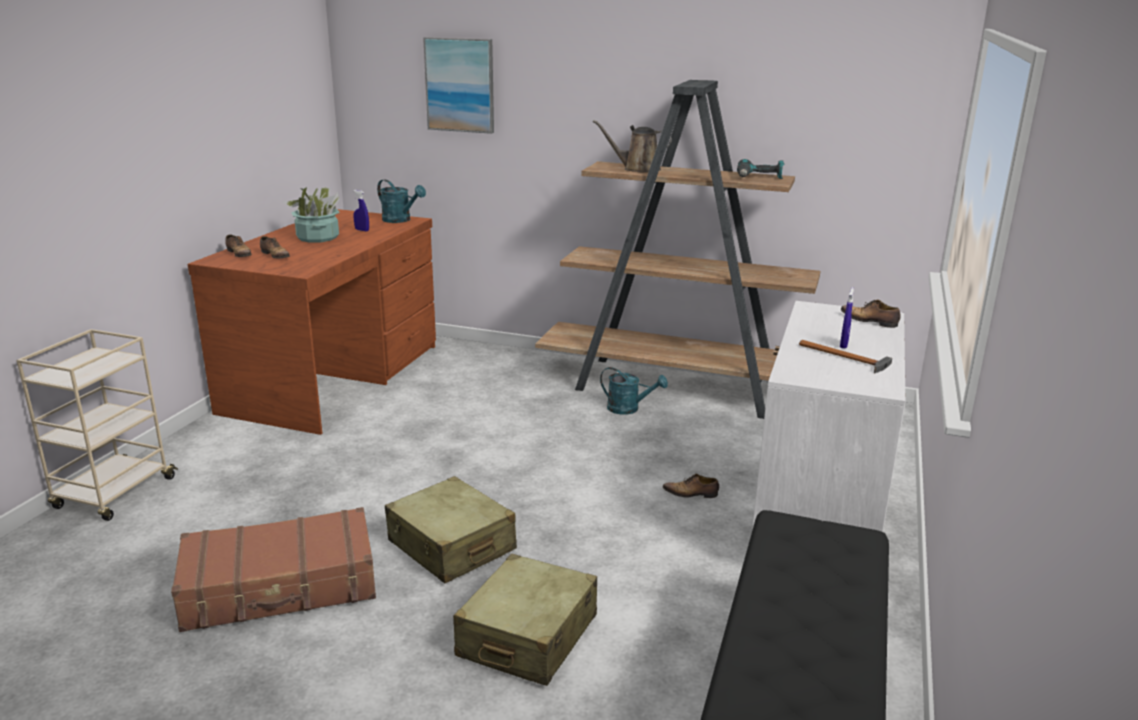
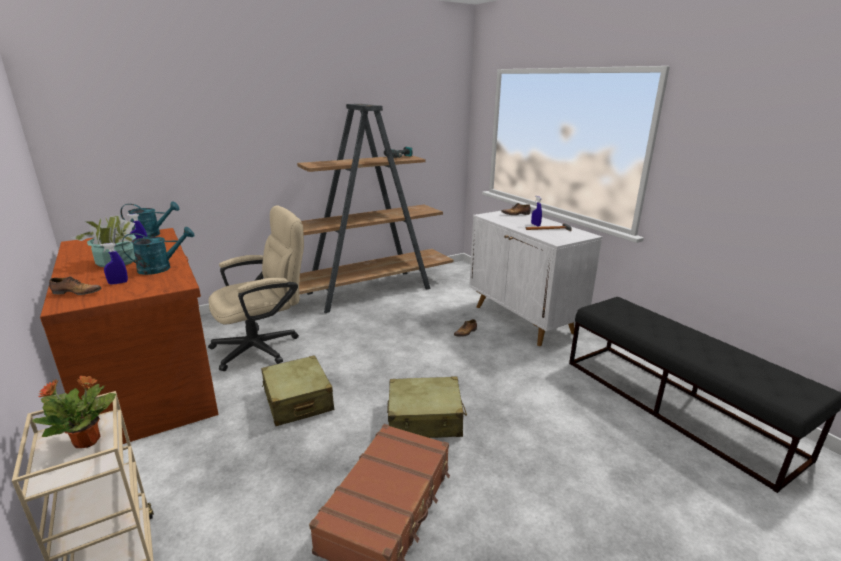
camera: 50 degrees left, 0 degrees up
(96, 365) = (88, 441): none -> potted plant
(275, 255) = (118, 283): shoe -> blue spray bottle
(456, 395) = (264, 346): none -> beige office chair
(460, 85) = (169, 119): picture -> none
(527, 636) = (534, 431): beige suitcase -> beige suitcase (298, 400)
(629, 409) = (368, 310): turquoise watering can -> turquoise watering can (161, 268)
(638, 169) = (334, 163): brown watering can -> none

